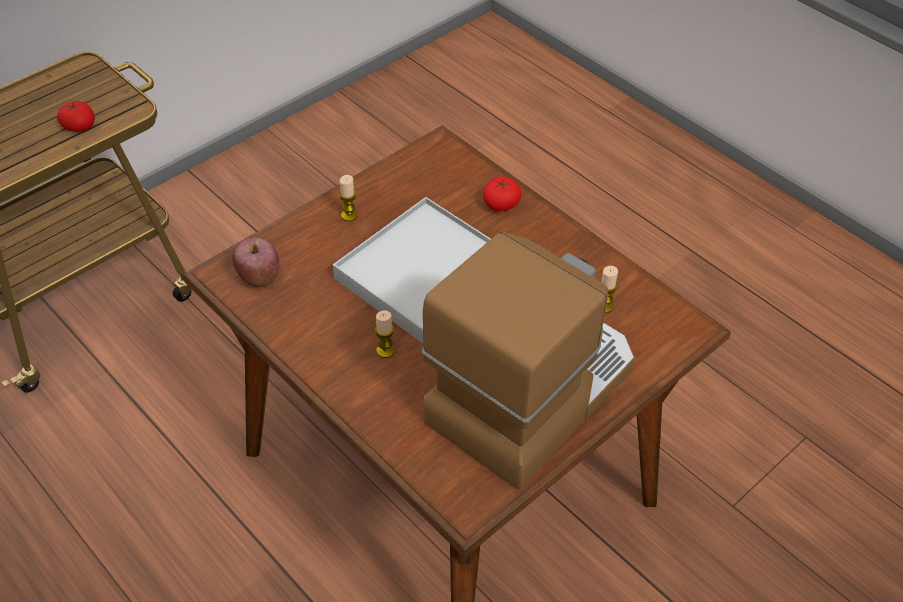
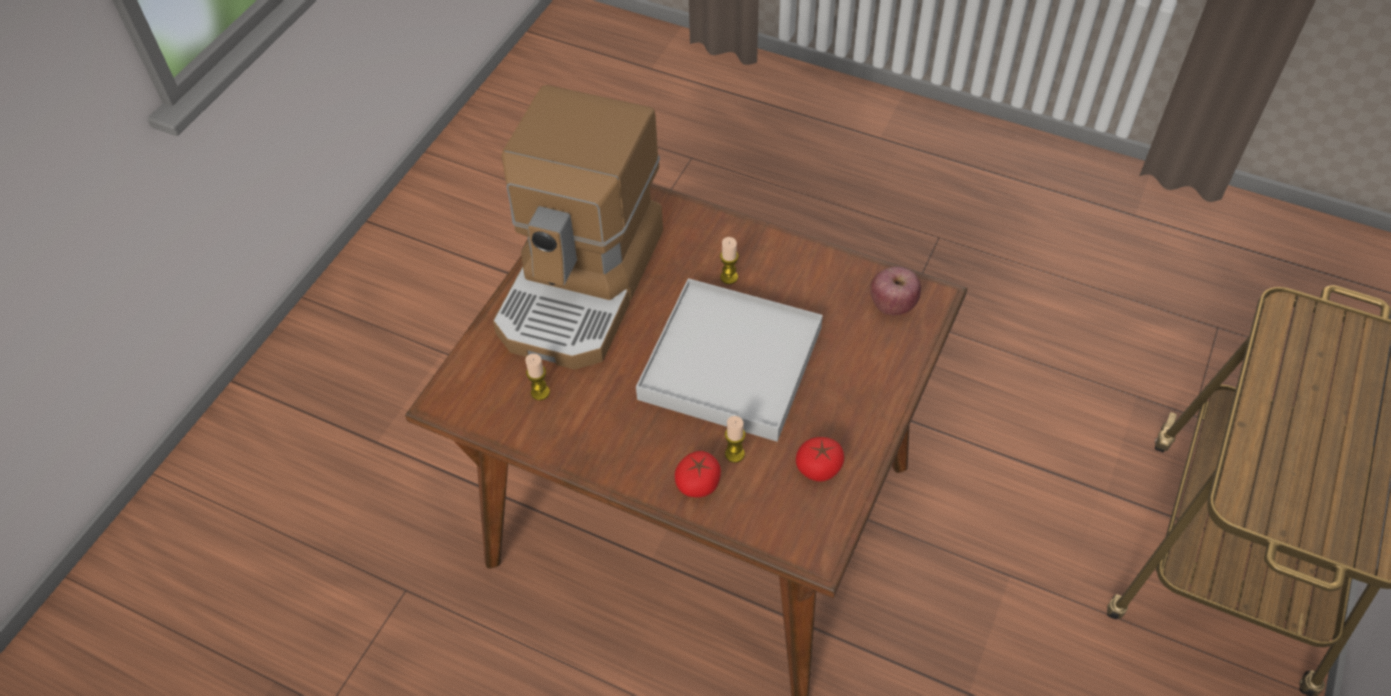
camera: 160 degrees right, 5 degrees up
(79, 126) = (1273, 454): tomato -> tomato (819, 467)
(349, 215) = (855, 405): candle -> candle (734, 454)

